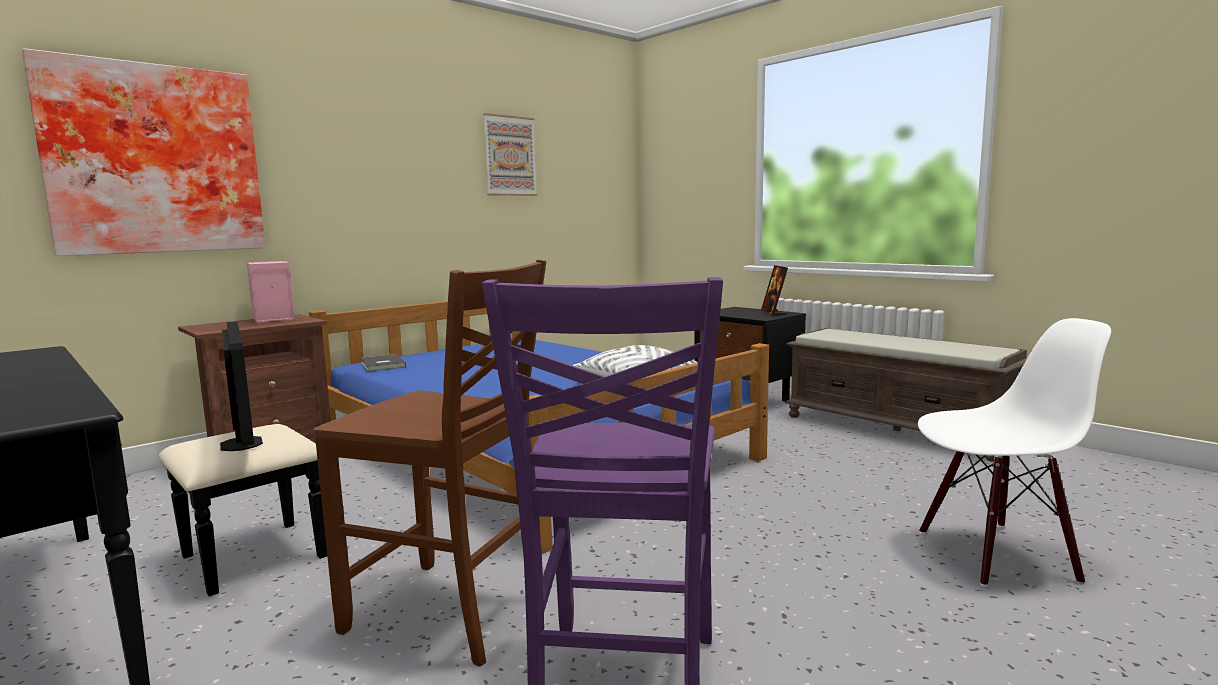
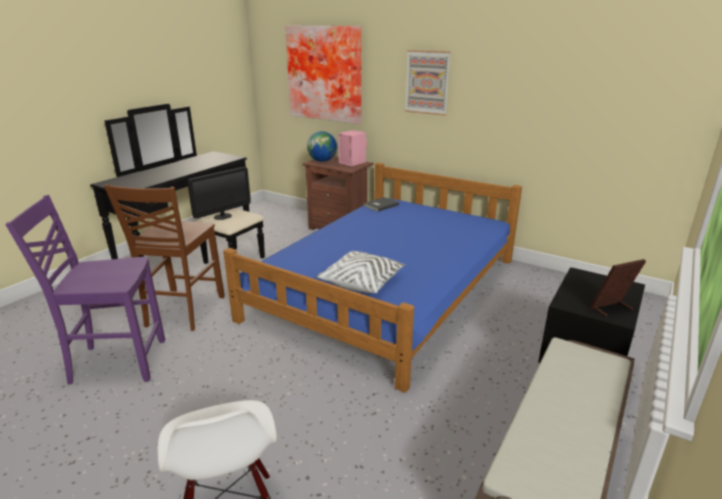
camera: 75 degrees right, 15 degrees up
(218, 327) = (322, 161): none -> globe
(510, 156) = (540, 72): picture -> picture (427, 82)

